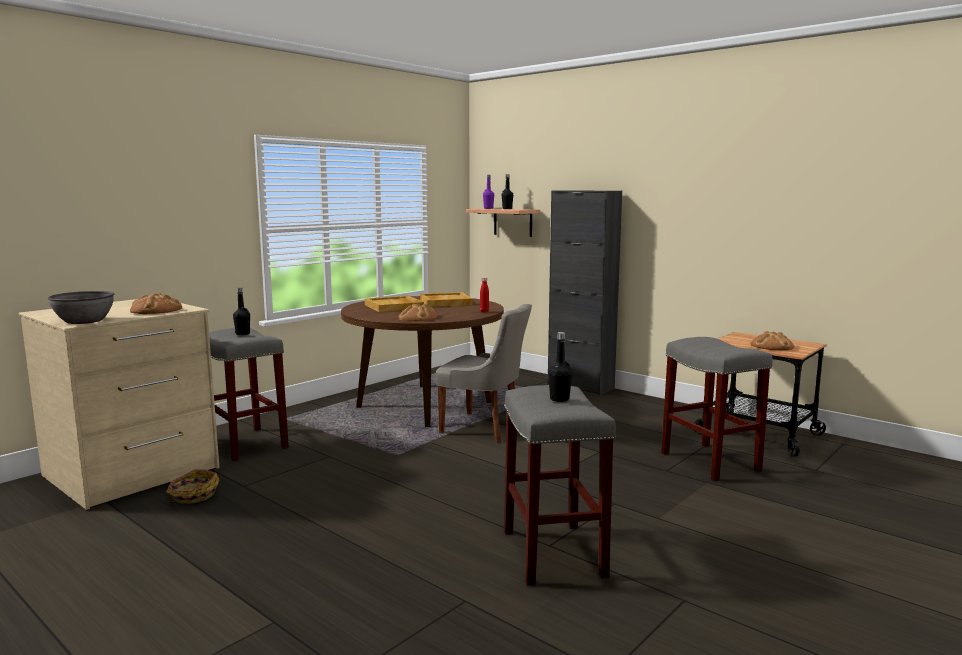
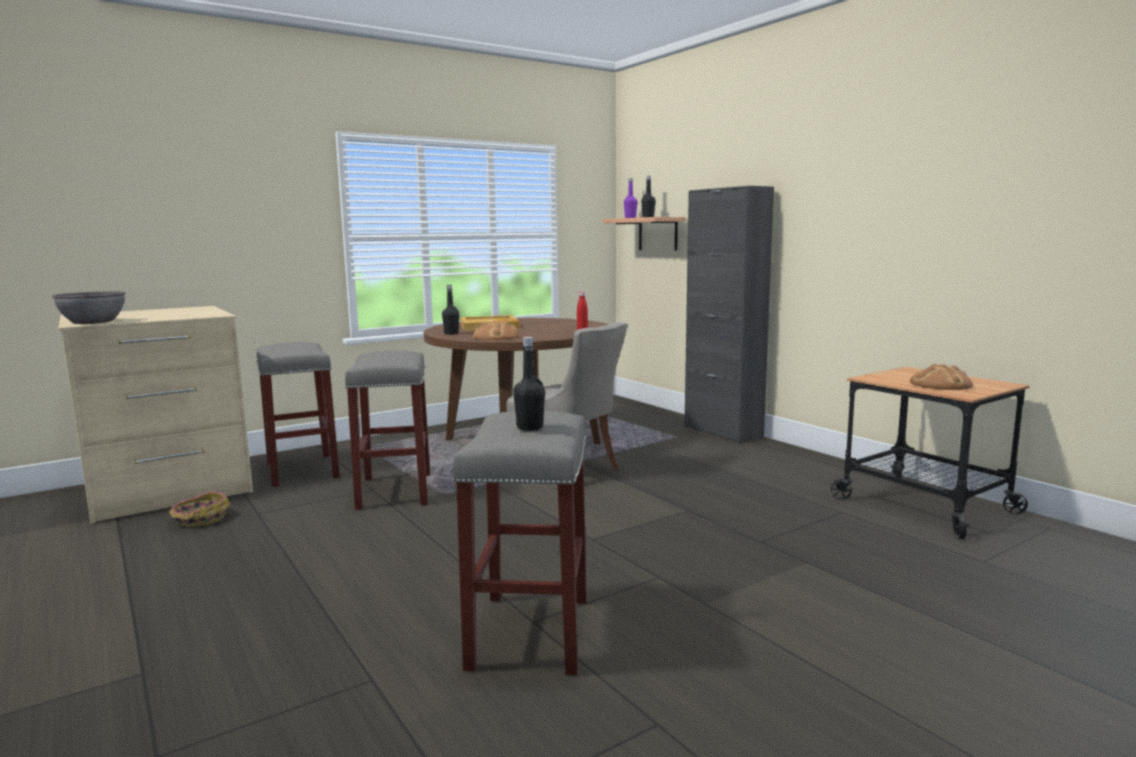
camera: 15 degrees right, 0 degrees up
(155, 310) = (182, 315): bread -> none
(242, 334) = (296, 348): black bottle -> black bottle (451, 334)
(445, 302) = (553, 323): beige tray -> none
(711, 462) = (831, 536): grey stool -> grey stool (395, 492)

